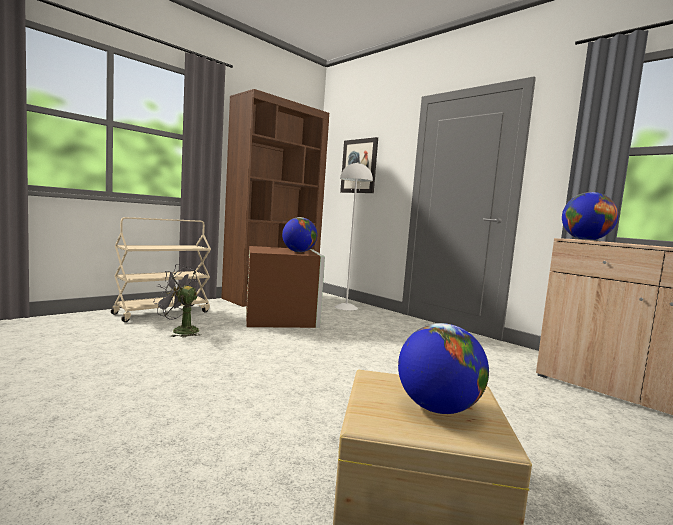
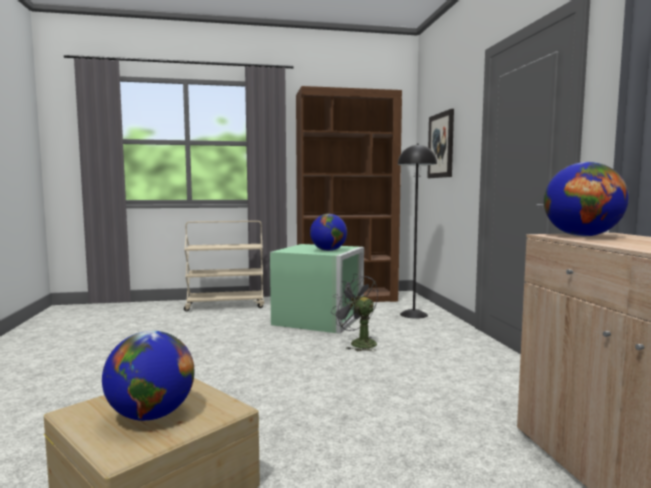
camera: 35 degrees right, 0 degrees up
(179, 331) = (211, 322): grey fan -> grey fan (358, 343)
(282, 318) = (319, 319): brown storage box -> green storage box
(346, 307) = (413, 314): white floor lamp -> black floor lamp

